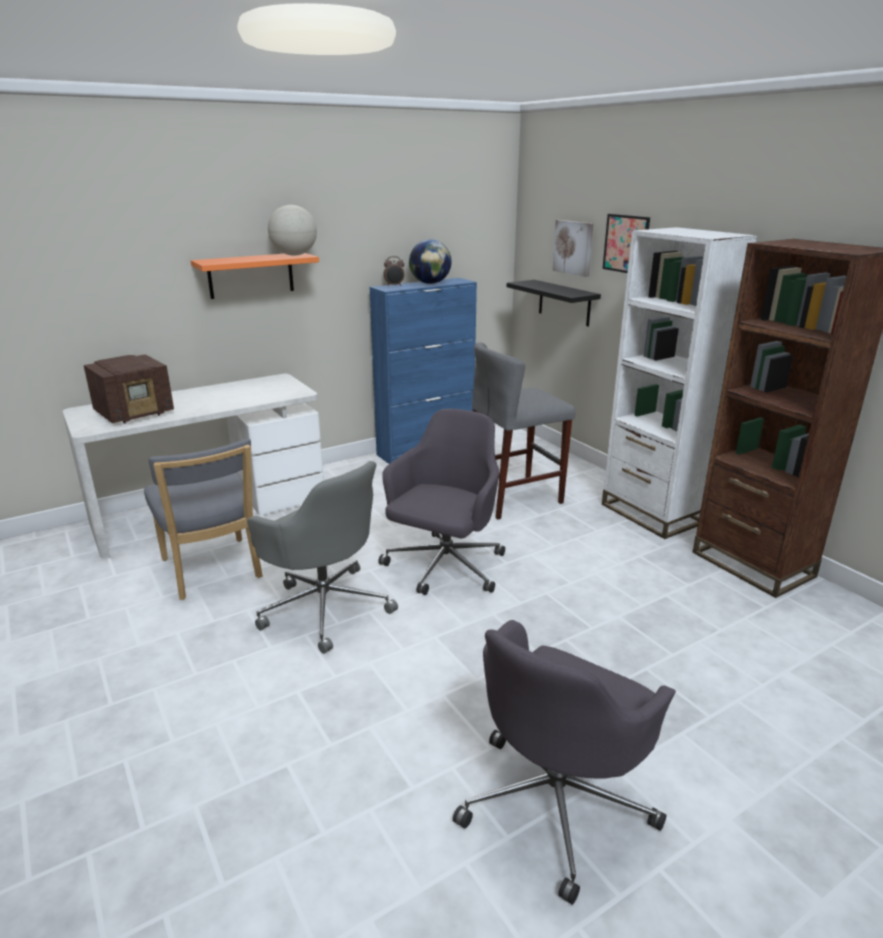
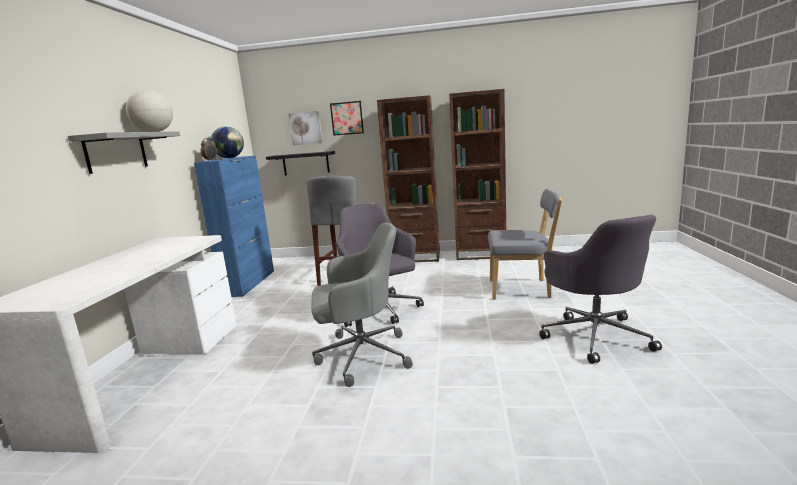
camera: 50 degrees left, 10 degrees down
(136, 413) = (83, 283): radio -> none
(213, 571) = (241, 391): grey chair -> grey chair (522, 289)
(251, 275) = (116, 152): orange shelf -> grey shelf
(651, 513) = (415, 257): white bookcase -> brown bookcase

